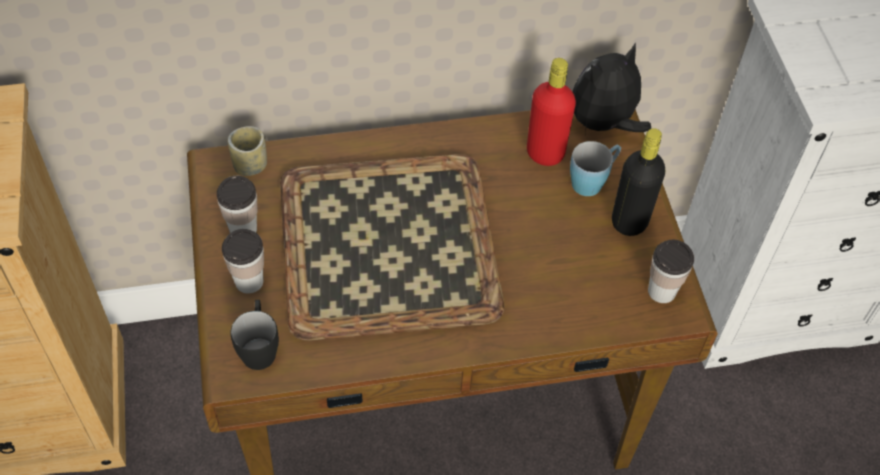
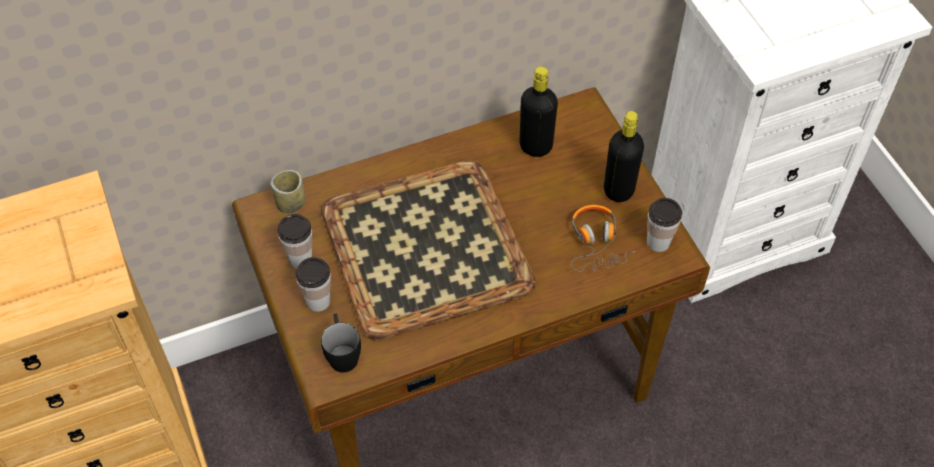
camera: 10 degrees left, 0 degrees up
(545, 153) = (535, 146): red bottle -> black bottle
(587, 278) = (596, 243): none -> headphones
(592, 180) = (580, 162): blue mug -> none
(603, 124) = (577, 112): plush toy -> none

